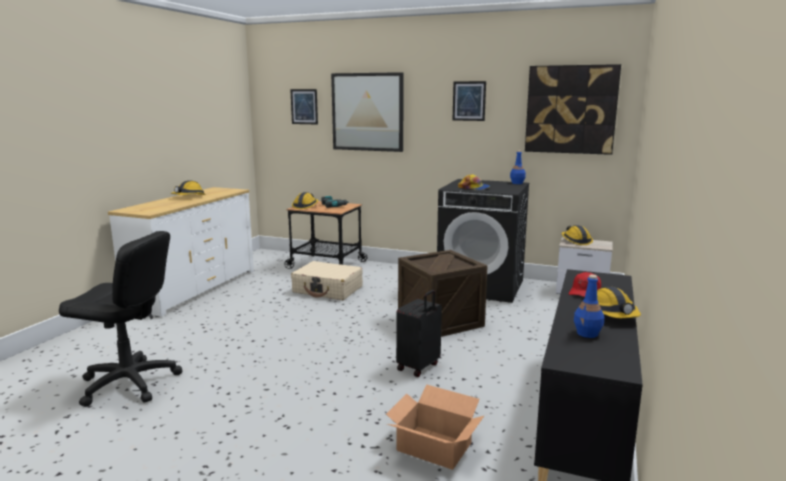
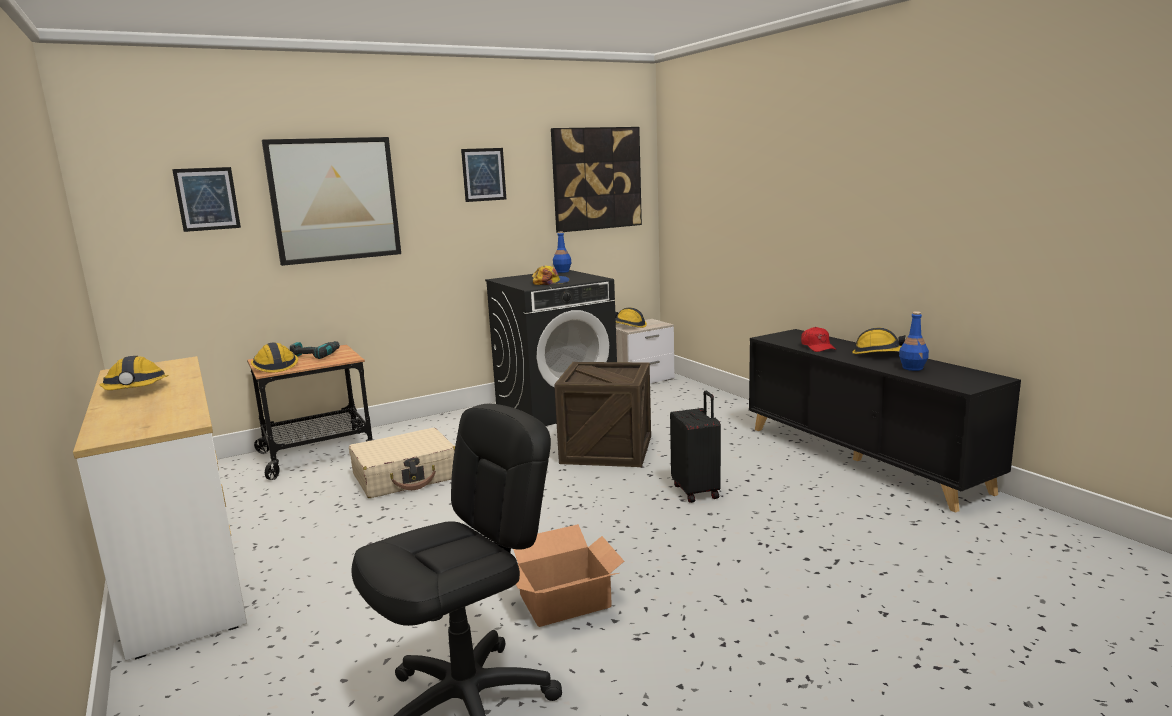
camera: 50 degrees left, 0 degrees up
(434, 447) = (862, 533): cardboard box -> cardboard box (566, 601)

